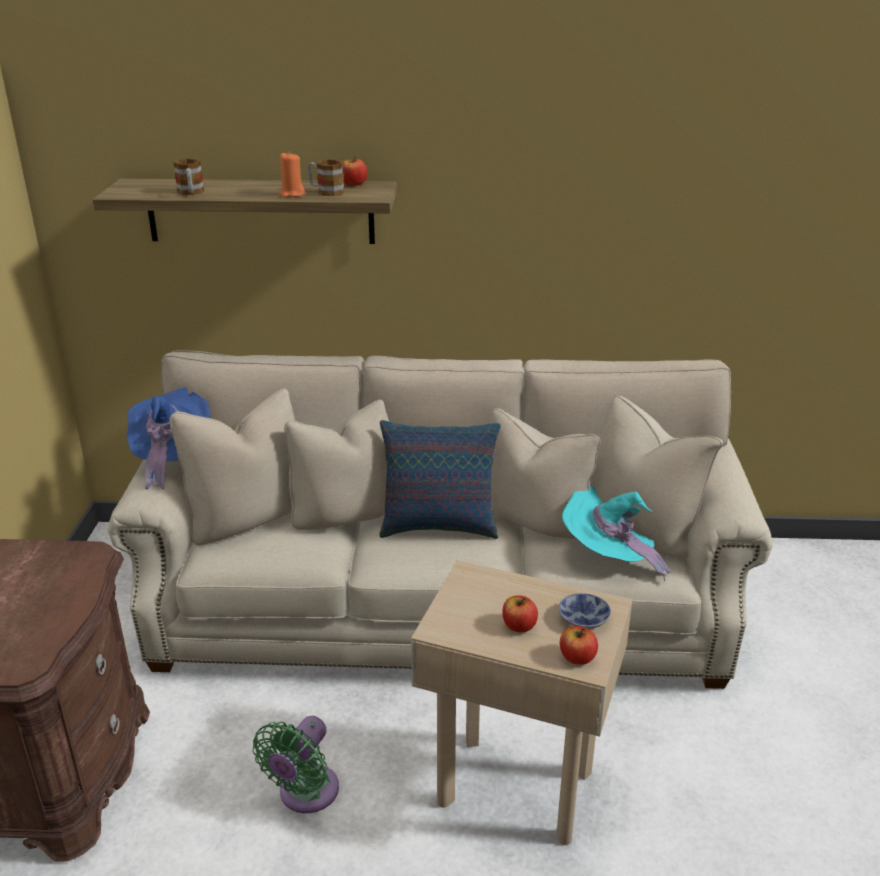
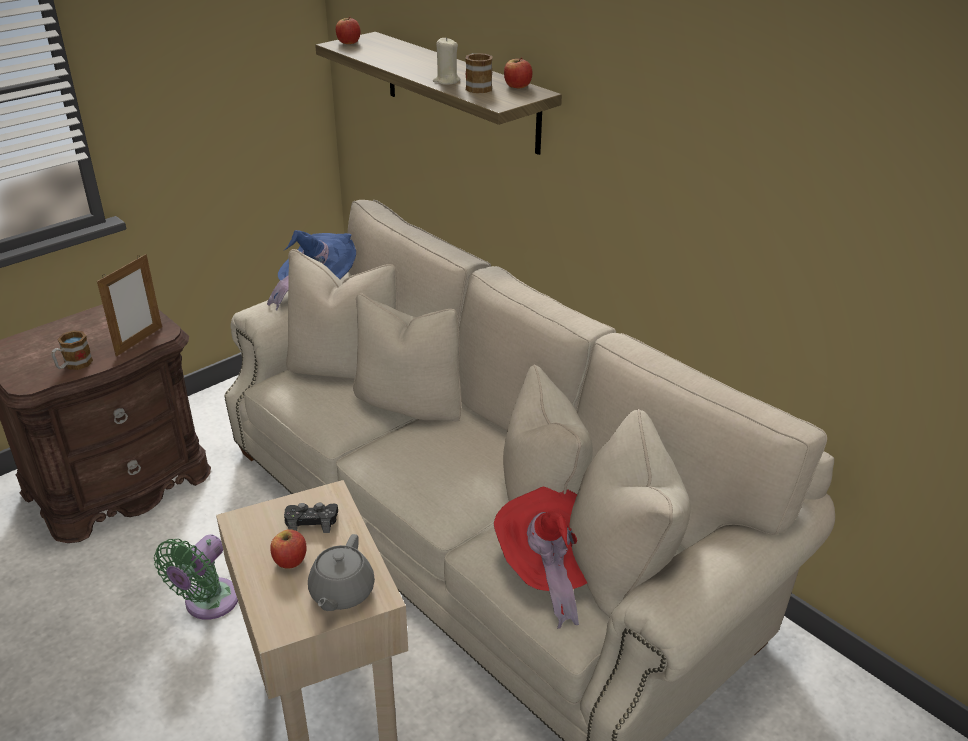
camera: 45 degrees right, 5 degrees up
(80, 571) = (139, 341): none -> picture frame
(191, 193) = (383, 58): mug -> mug (74, 365)
(292, 194) = (446, 81): orange candle -> beige candle
(305, 794) = (207, 603): green fan -> green fan turned 45 degrees counterclockwise
(439, 528) = (453, 456): blue pillow -> none
(487, 596) = (311, 521): none -> black game controller
(577, 657) = (282, 616): apple -> apple (348, 42)
(585, 619) = (341, 593): bowl -> grey teapot
(609, 557) = (548, 573): turquoise hat -> red hat

